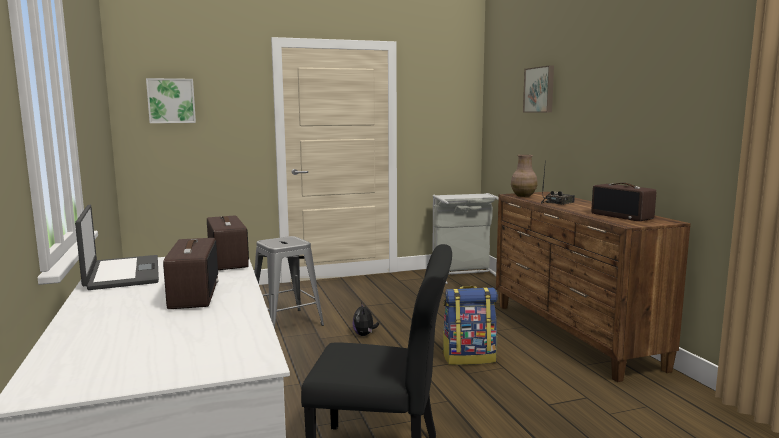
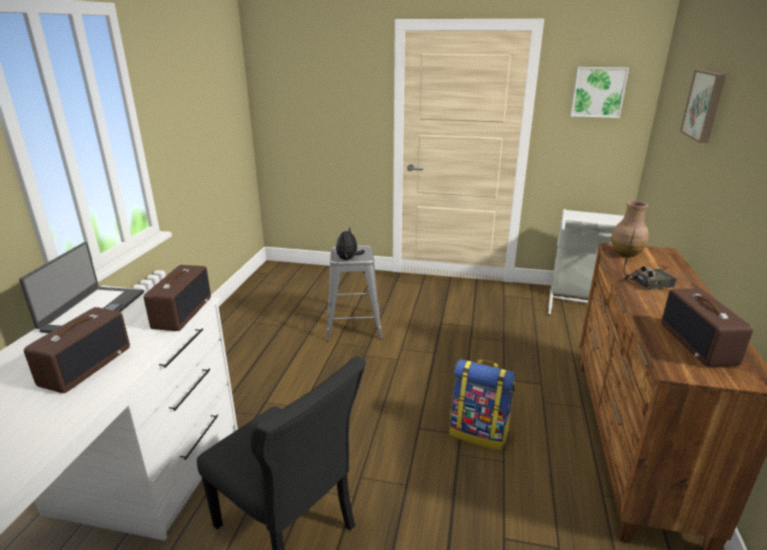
camera: 30 degrees right, 15 degrees up
(171, 101) = (298, 89): picture -> picture (598, 92)
(364, 335) = (406, 363): plush toy -> plush toy (348, 259)

